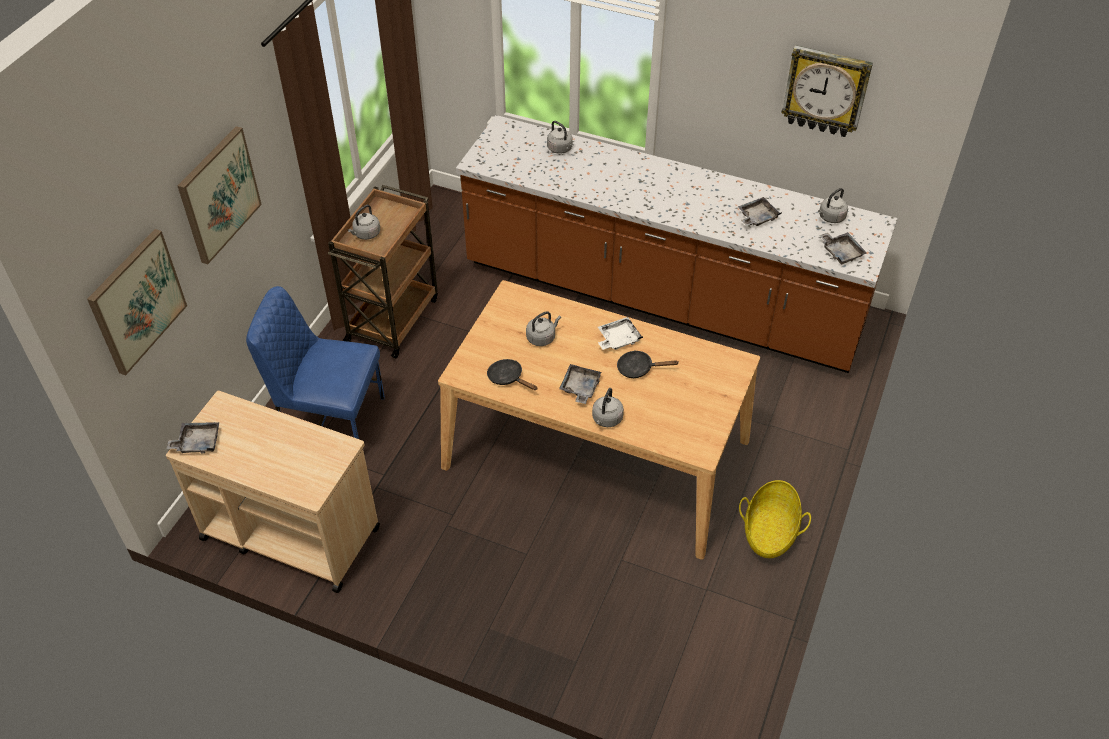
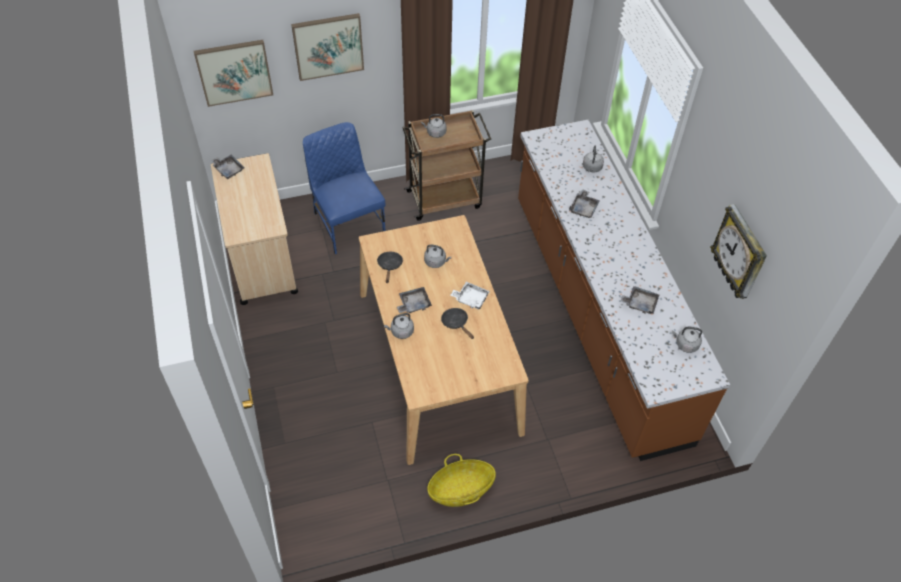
camera: 50 degrees right, 5 degrees up
(841, 252) = (656, 369): grey tray -> grey tray (583, 208)

